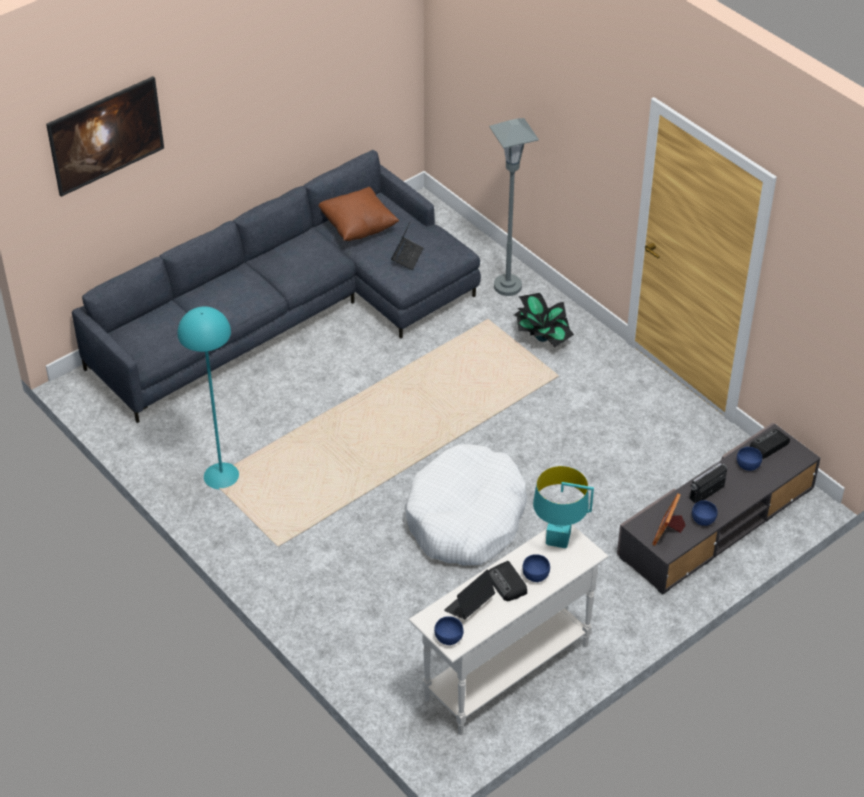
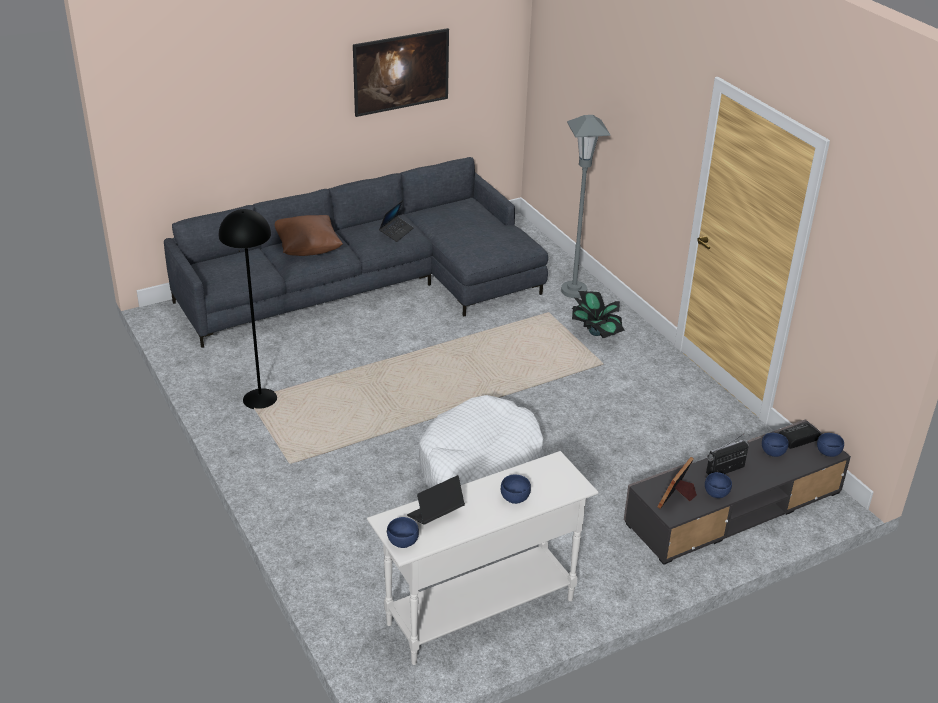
camera: 10 degrees right, 10 degrees down
(109, 153) = (210, 89): picture -> picture (401, 89)
(221, 475) = (260, 398): turquoise floor lamp -> black floor lamp
(358, 227) = (443, 217): brown pillow -> brown pillow (308, 249)
(407, 256) = (480, 242): laptop -> laptop (396, 232)
(507, 584) = (482, 501): radio -> none
(558, 539) = (548, 469): turquoise table lamp -> none
(799, 456) = (828, 452): none -> blue bowl

